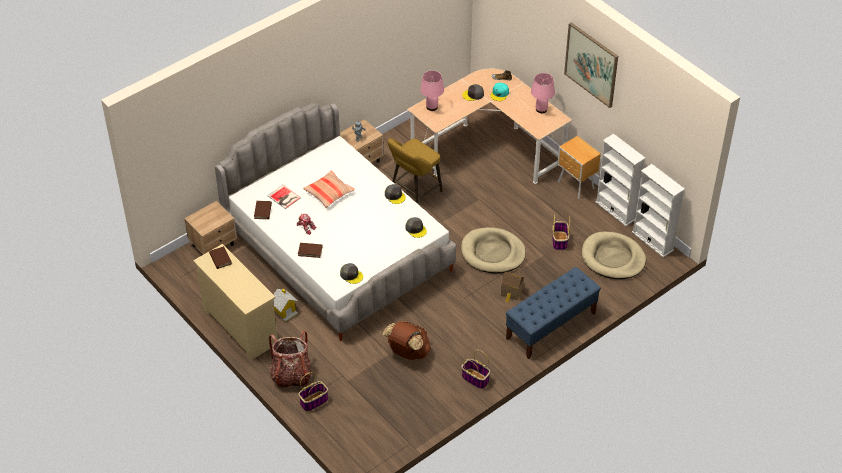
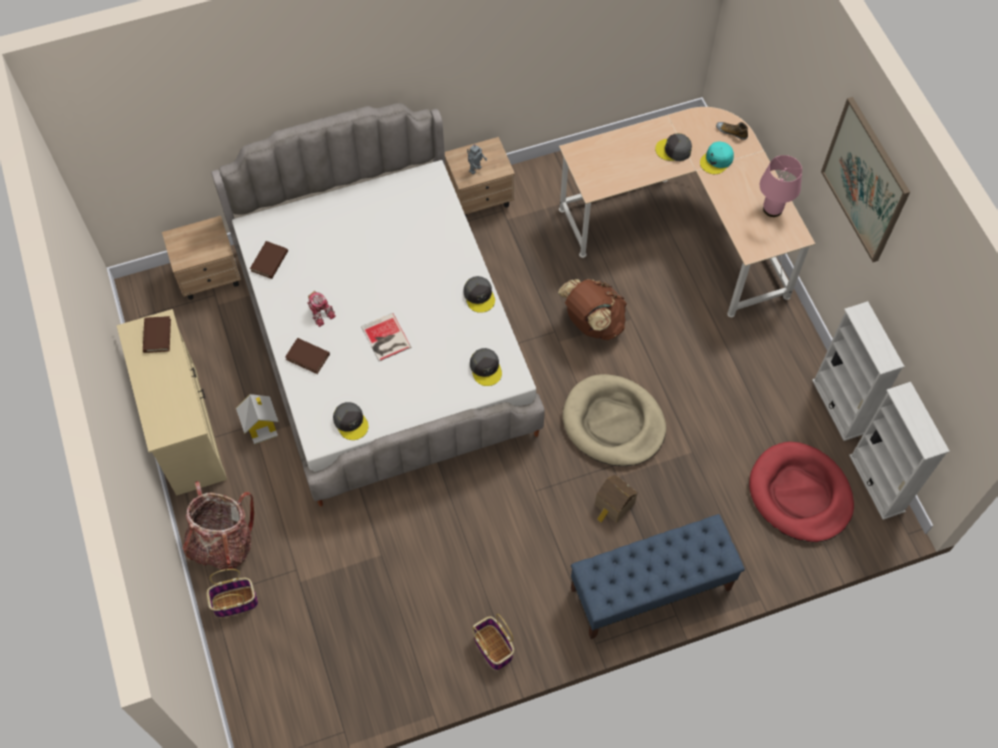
camera: 20 degrees right, 15 degrees up
(284, 197) = (311, 247): book -> book (385, 338)
(329, 193) = (381, 259): pillow -> none
(407, 352) = (410, 561): brown backpack -> brown backpack (592, 323)
(414, 193) = (536, 277): yellow stool -> none
(432, 107) = (599, 153): pink table lamp -> none
(560, 241) = (727, 435): basket -> none
(576, 186) = (792, 342): brown nightstand -> none
(613, 258) = (800, 494): beige dog bed -> red dog bed

